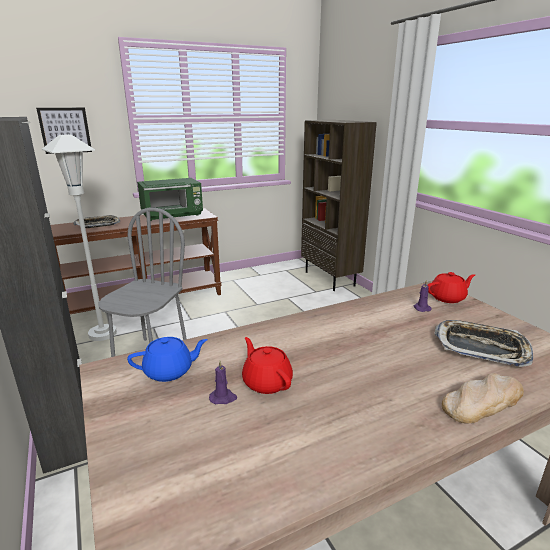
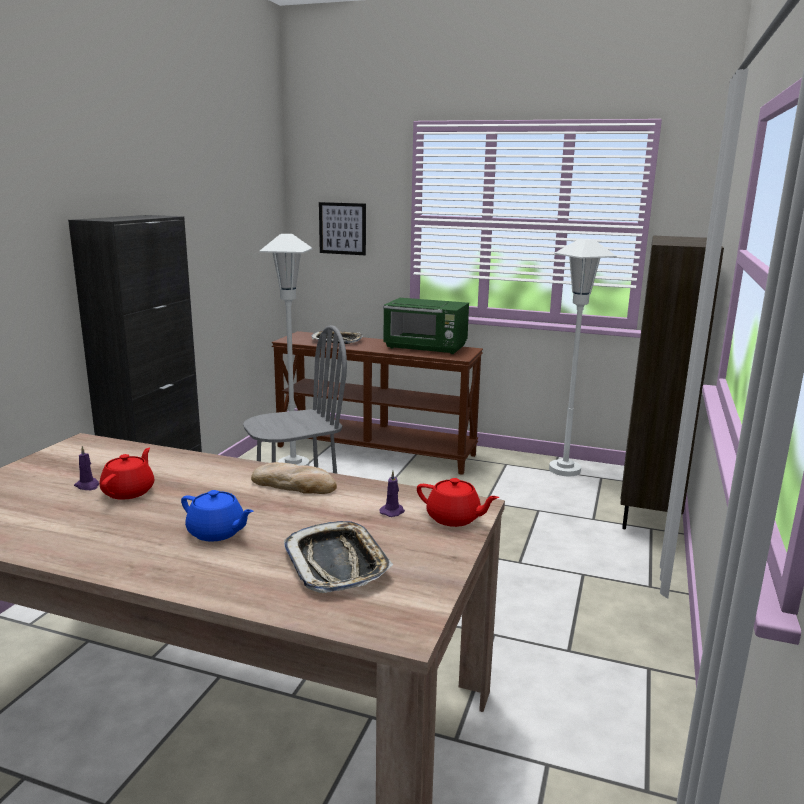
camera: 45 degrees right, 5 degrees down
(169, 371) = (104, 458): blue teapot -> blue teapot (217, 533)
(265, 272) = (565, 470): none -> white floor lamp
(482, 401) = (209, 586): bread -> bread (294, 484)

